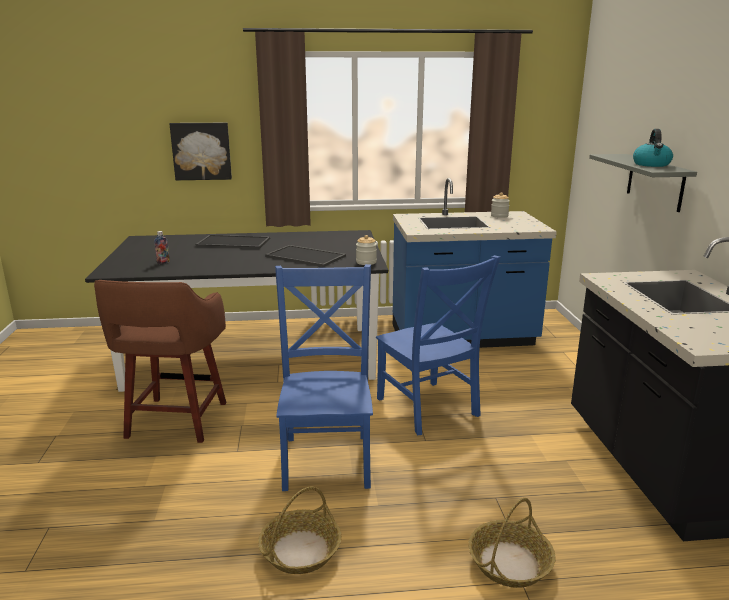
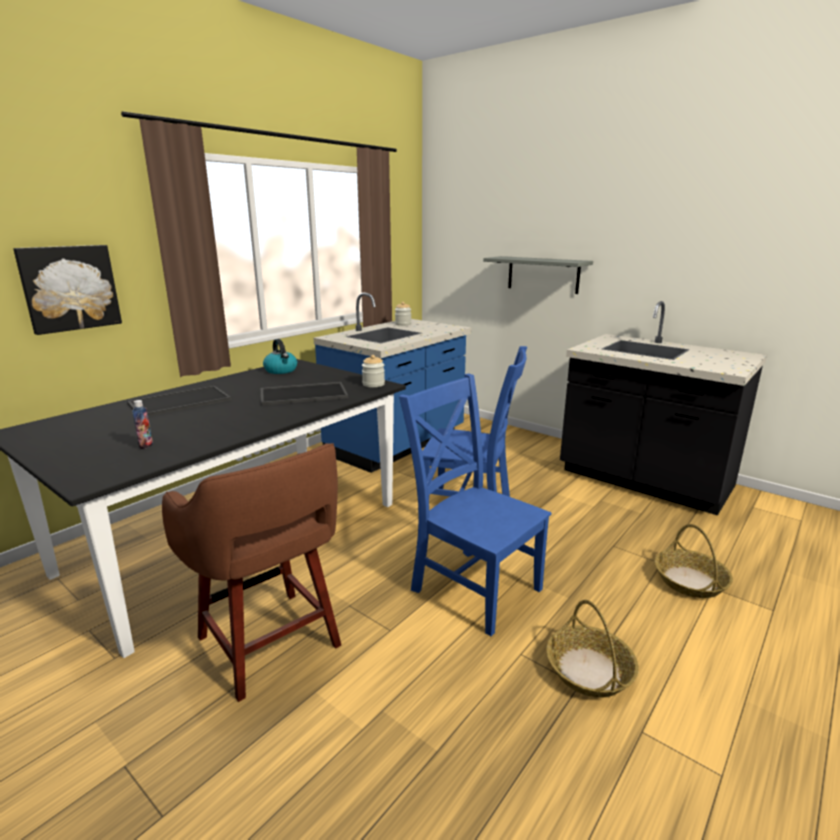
camera: 45 degrees left, 0 degrees up
(651, 164) = (553, 259): kettle -> kettle (281, 370)

